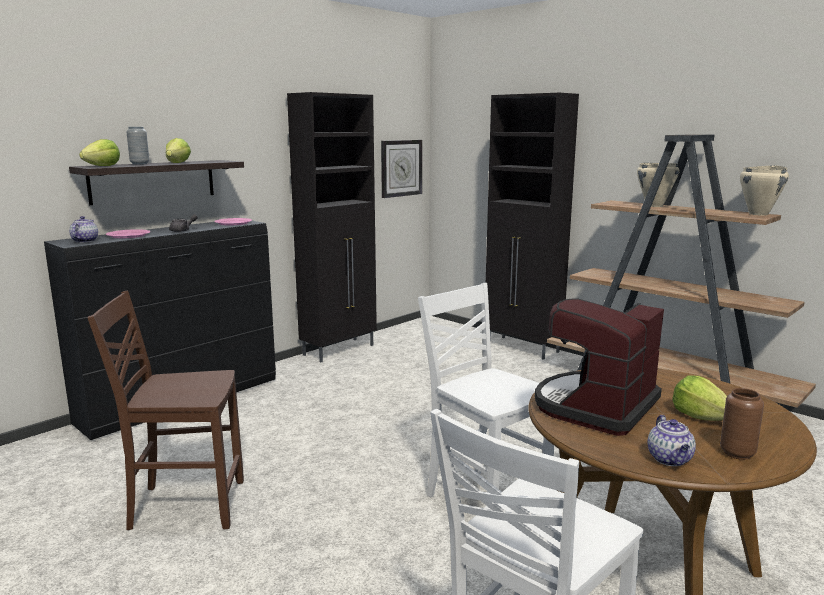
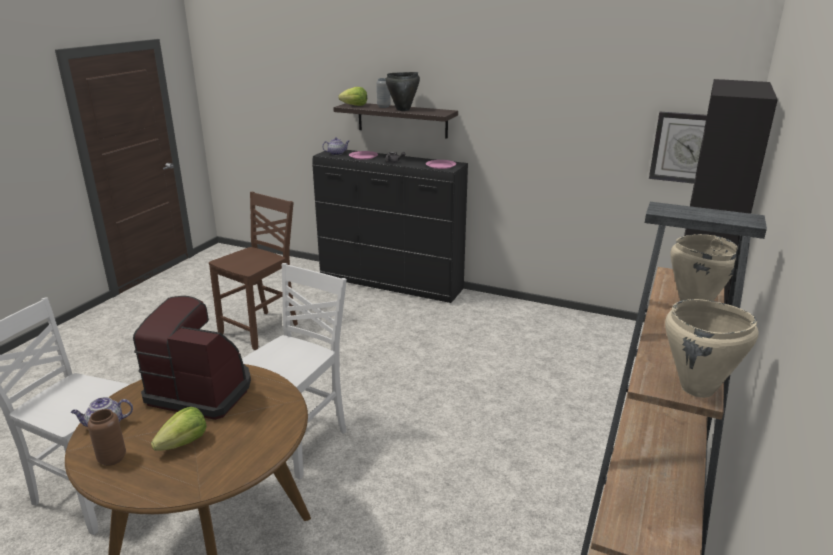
camera: 70 degrees right, 10 degrees up
(177, 163) = (403, 110): lettuce -> black cooking pot
(185, 505) = (261, 329): brown chair -> brown chair turned 60 degrees clockwise
(340, 350) = (544, 312): black cabinet -> none

